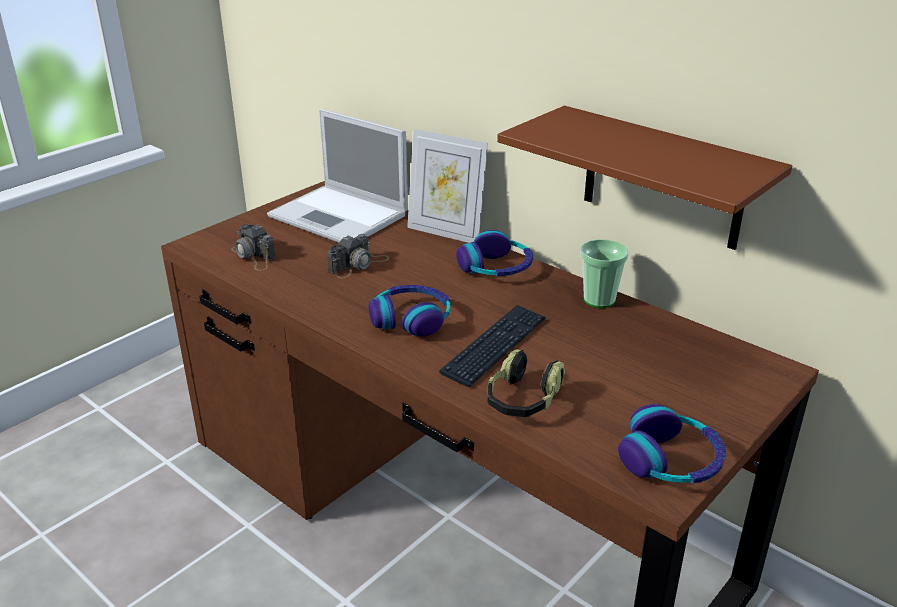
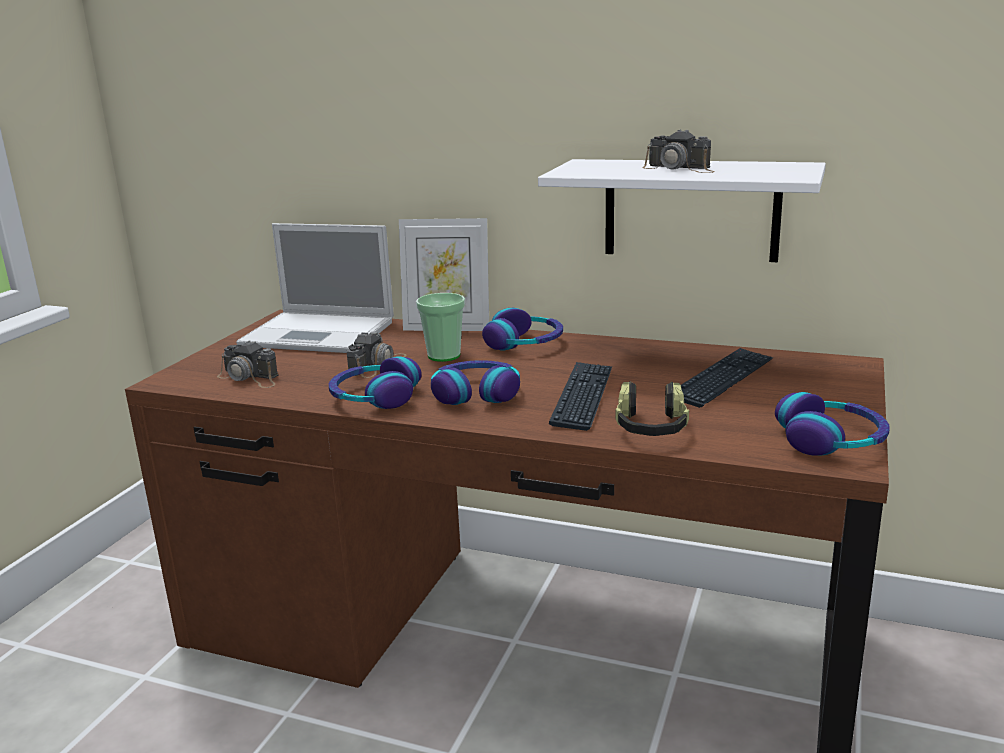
camera: 20 degrees left, 10 degrees down
(330, 303) = (375, 397): none -> headphones
(599, 300) = (646, 348): cup -> cup (444, 356)
(635, 357) = (722, 379): none -> keyboard
(636, 147) = (680, 168): none -> camera
(662, 178) = (691, 209): brown shelf -> white shelf

